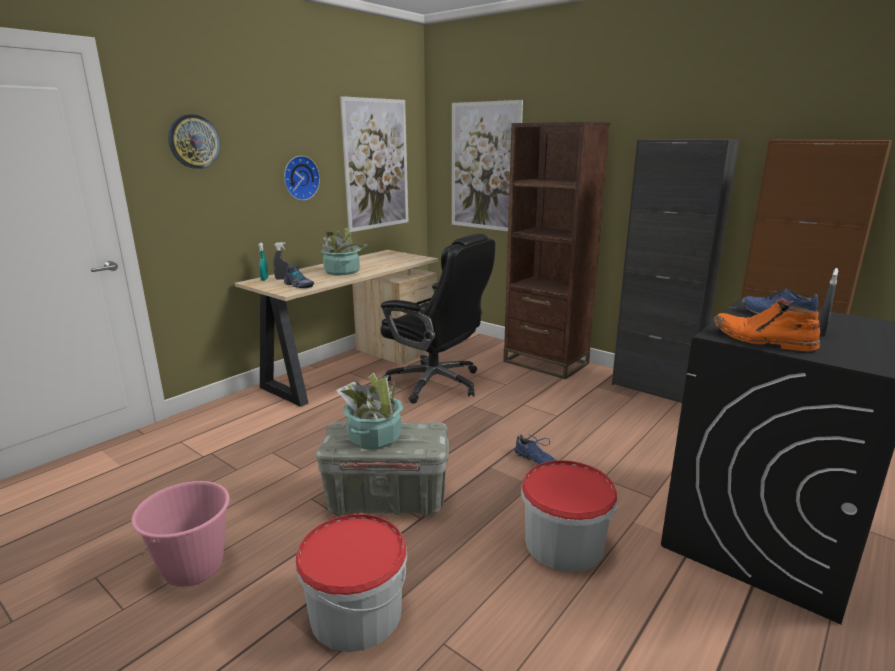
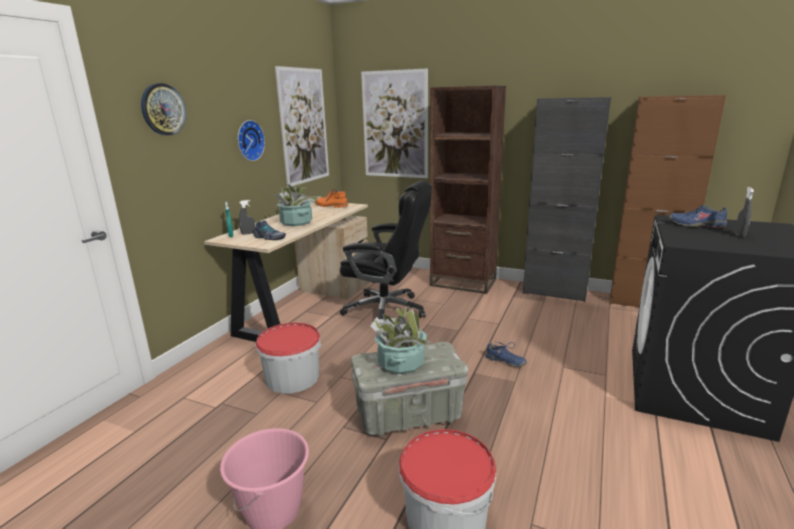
camera: 15 degrees left, 0 degrees up
(564, 544) = (568, 423): bucket -> bucket (292, 378)
(761, 340) = (711, 244): orange boot -> orange boot (330, 205)

